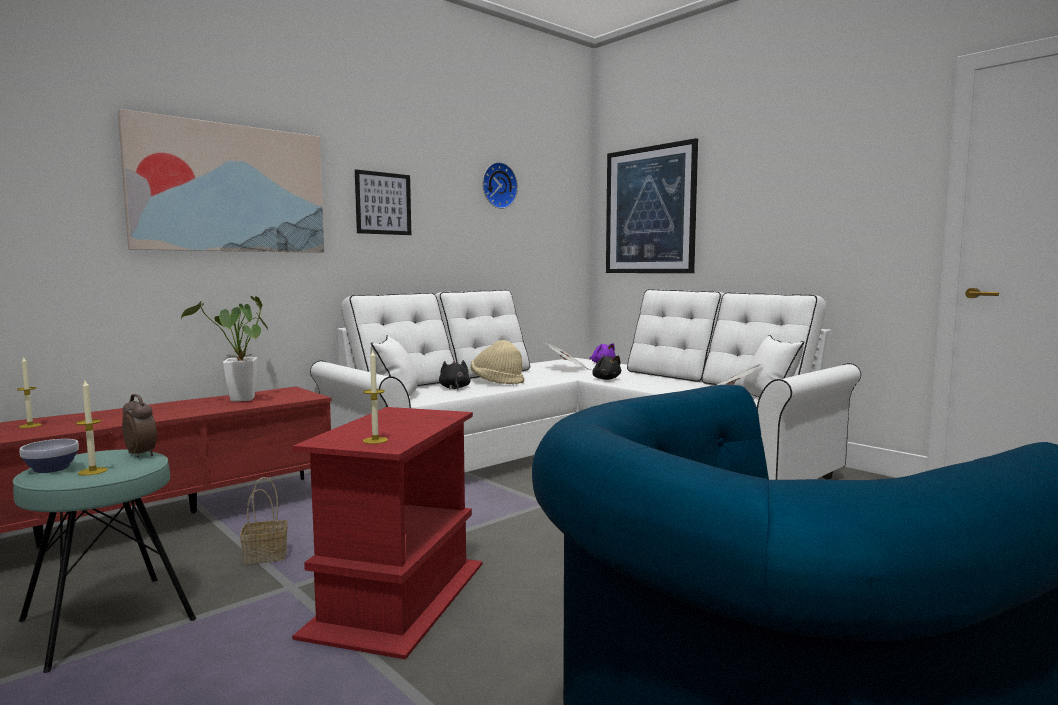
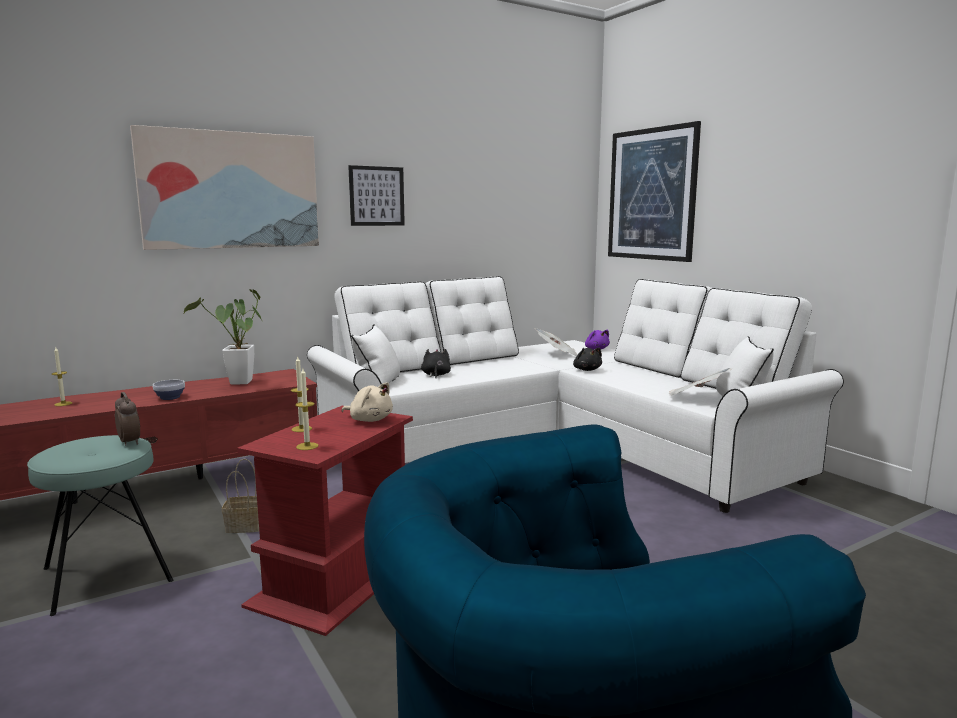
camera: 10 degrees right, 5 degrees up
(51, 468) = (57, 453): bowl -> bowl (170, 397)
(93, 471) = (86, 458): candle -> candle (301, 429)
(428, 416) = (369, 420): none -> beige plush toy
(497, 185) = (494, 172): wall clock -> none
(497, 382) = (479, 369): beige hat -> none

